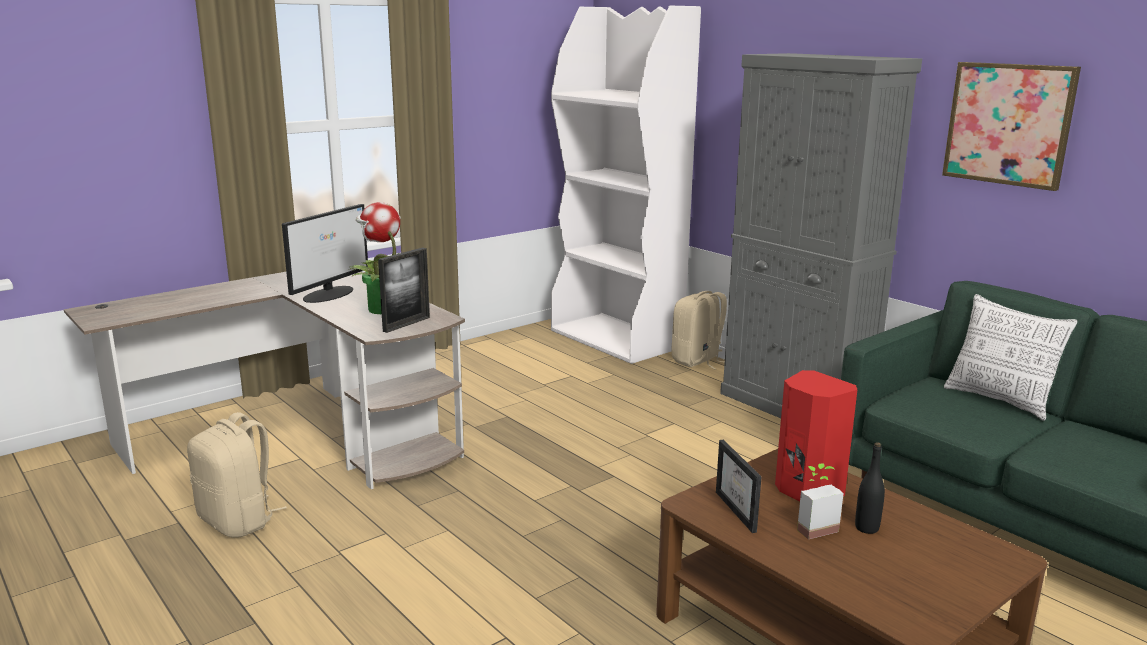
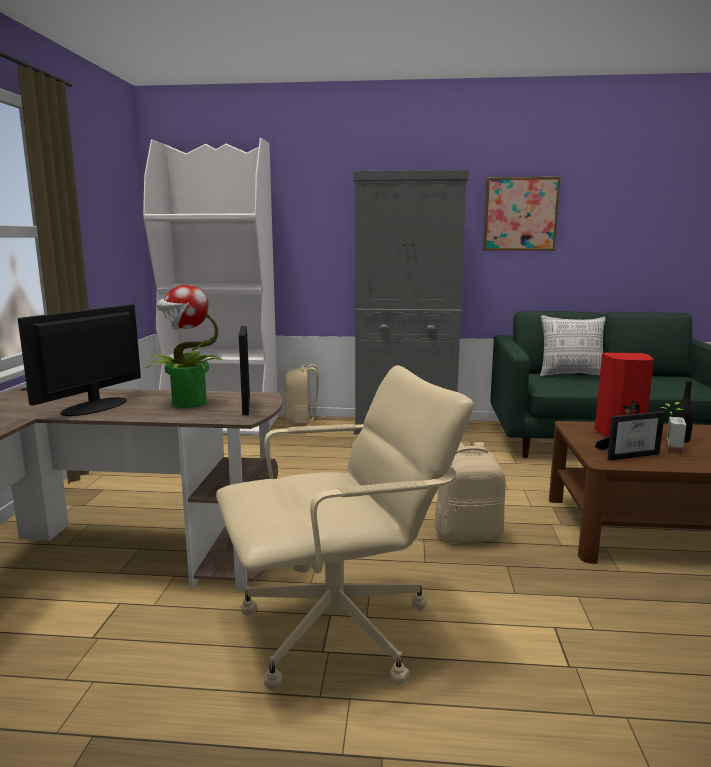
camera: 45 degrees left, 5 degrees down
(238, 521) = (169, 689): beige backpack -> beige backpack (468, 535)
(329, 294) = (93, 406): monitor -> monitor turned 135 degrees counterclockwise
(370, 545) = (339, 630): none -> beige office chair
(743, 511) = (630, 454): picture frame -> picture frame turned 45 degrees counterclockwise

